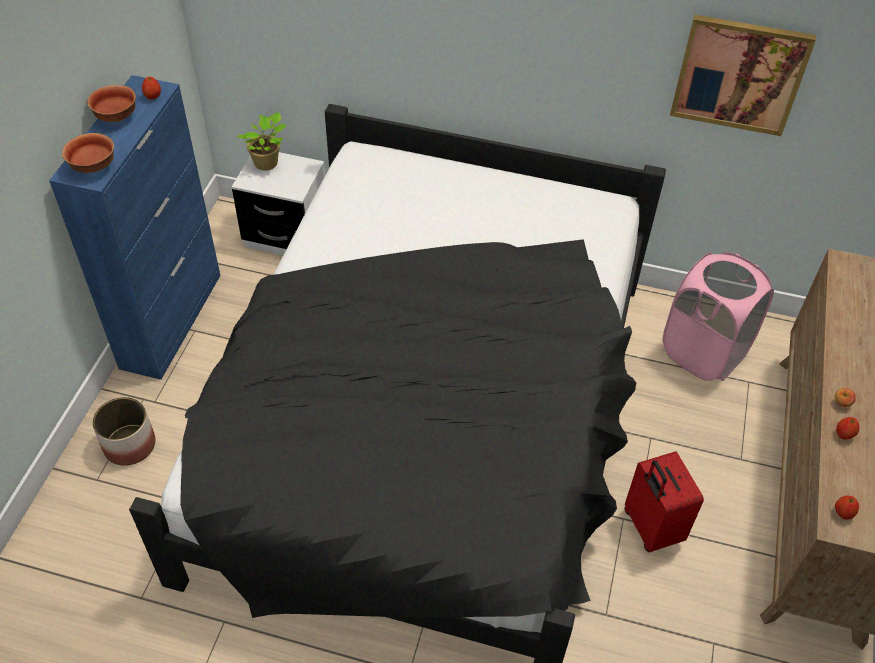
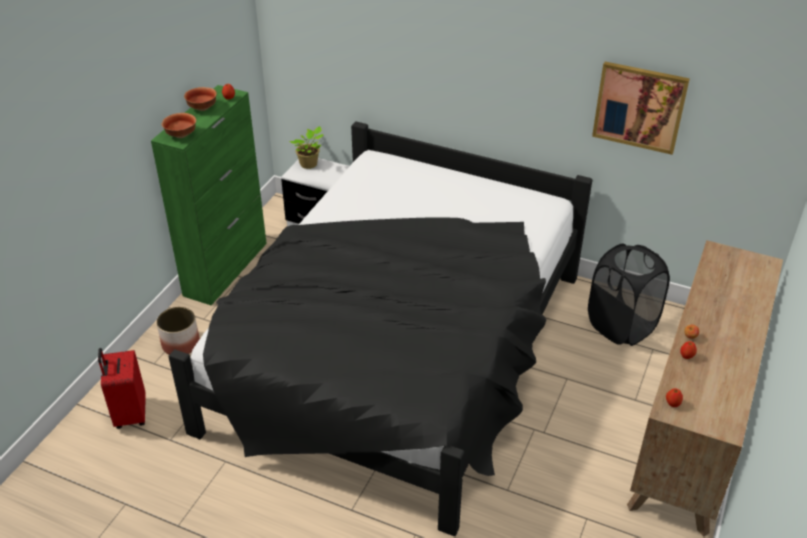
camera: 10 degrees right, 10 degrees down
(172, 320) = (226, 268): blue cabinet -> green cabinet
(650, 528) = (553, 437): red suitcase -> red suitcase (130, 414)
(704, 352) = (621, 326): pink laundry basket -> black laundry basket

